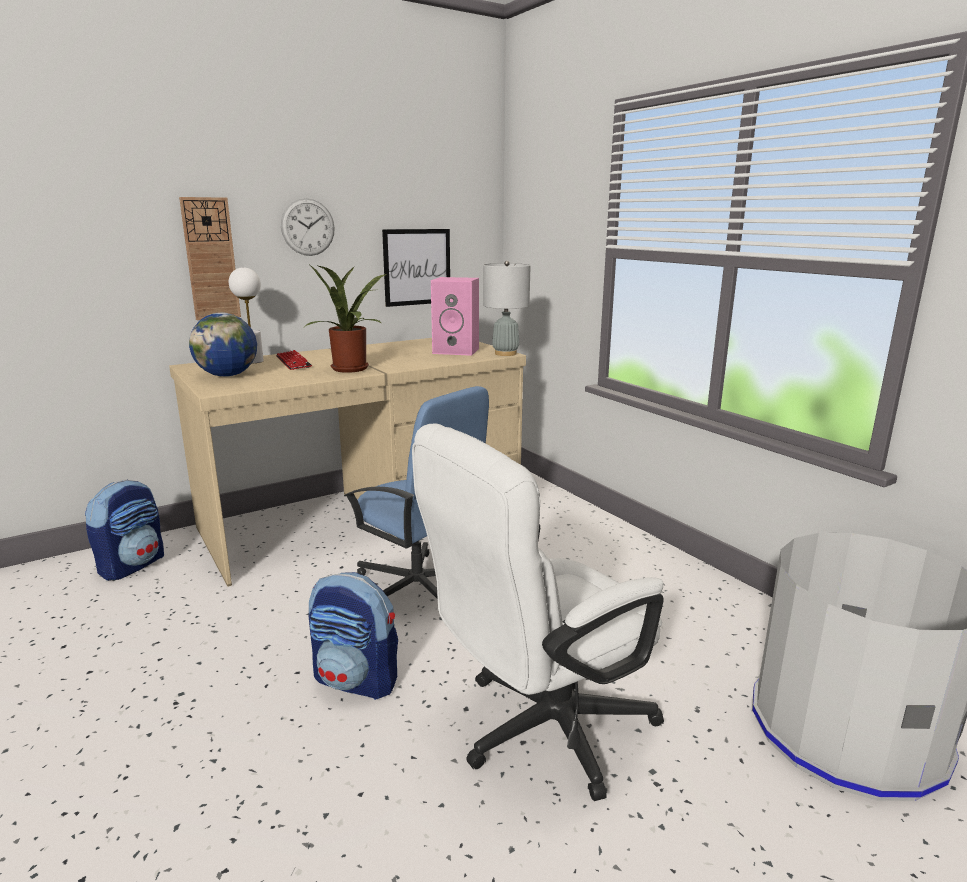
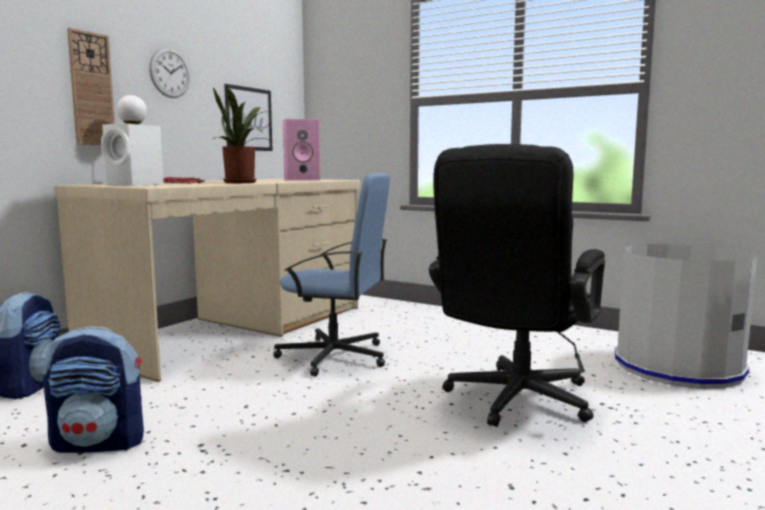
camera: 25 degrees left, 10 degrees down
(227, 375) = (136, 185): globe -> white speaker
(357, 680) = (350, 407): backpack -> backpack (100, 443)
(505, 353) = (343, 179): grey table lamp -> none
(539, 730) = (513, 402): white office chair -> black office chair

